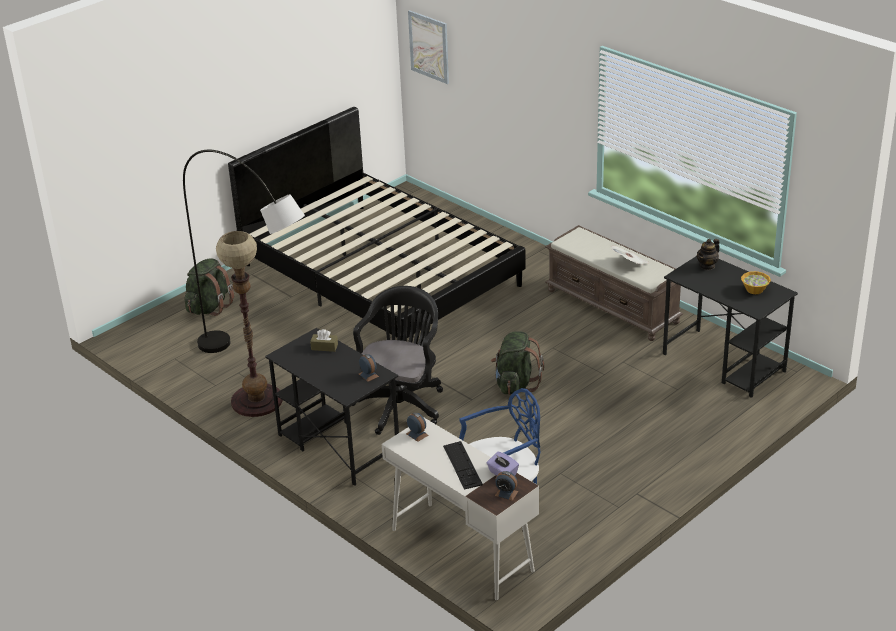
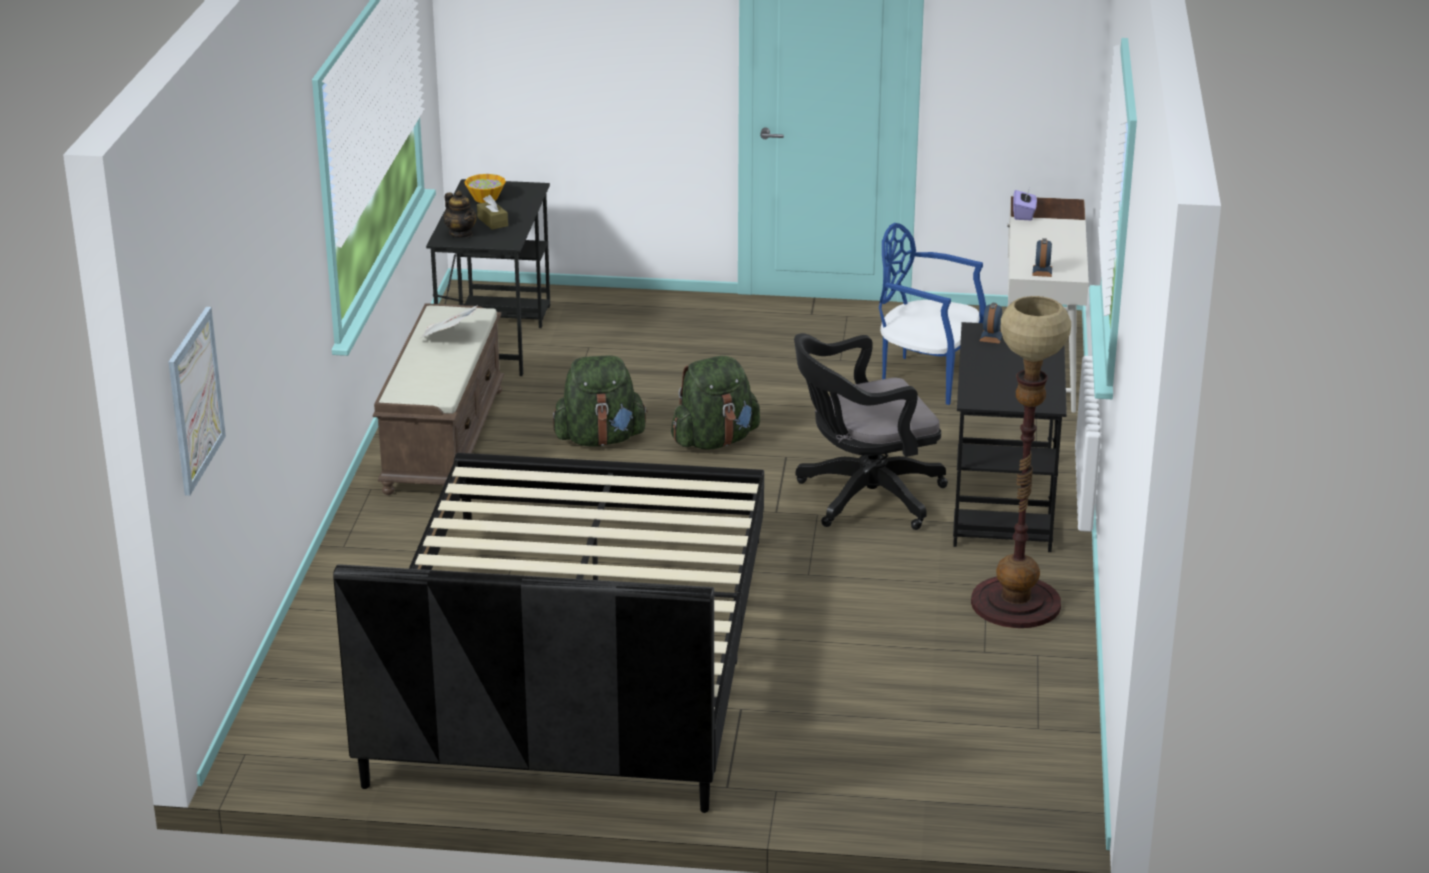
camera: 130 degrees left, 5 degrees down
(209, 307) = (873, 774): green backpack -> green backpack (600, 439)
(261, 362) = (934, 645): grey floor lamp -> none
(324, 347) = (986, 384): brown tissue box -> brown tissue box (492, 222)
(462, 465) = (1046, 235): keyboard -> none
(506, 493) = (1047, 204): alarm clock -> none
(707, 266) = (461, 234): teapot -> teapot turned 45 degrees clockwise

